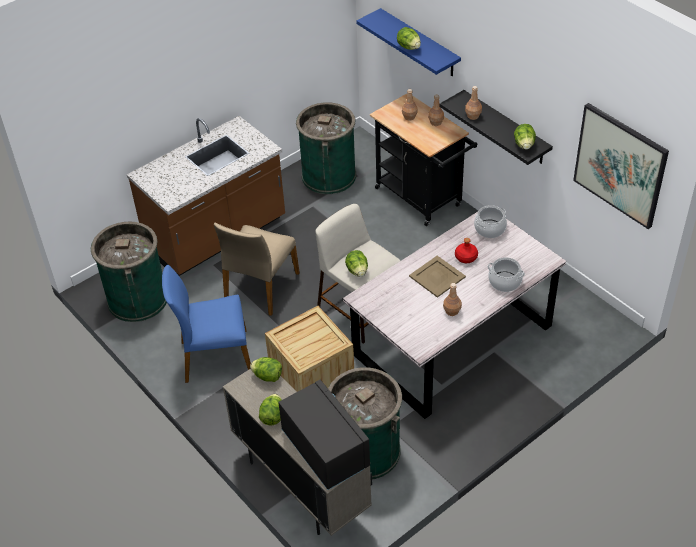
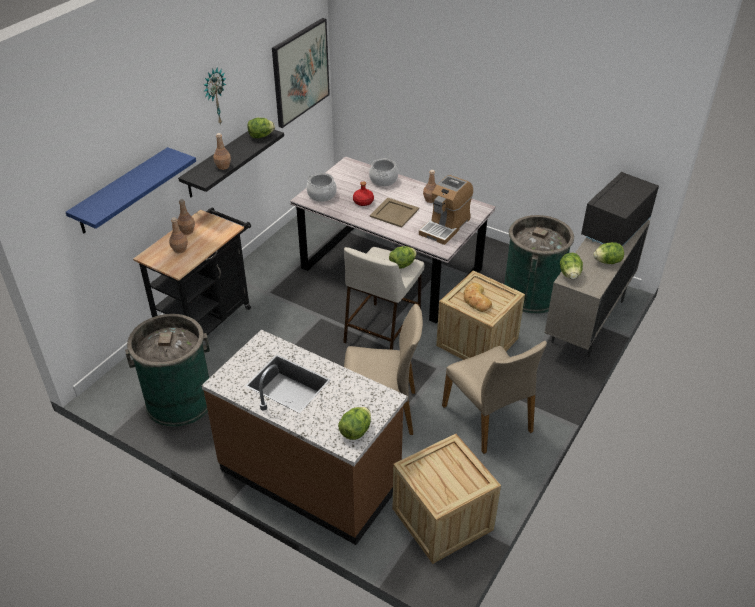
camera: 110 degrees left, 5 degrees down
(137, 299) = (442, 519): green trash can -> crate
(215, 356) = (488, 418): blue chair -> beige chair
(308, 334) = (476, 300): none -> bread
(397, 310) = (445, 226): none -> coffee machine
(409, 47) = (152, 179): lettuce -> lettuce (355, 431)
(513, 71) = (214, 96): none -> wall clock

